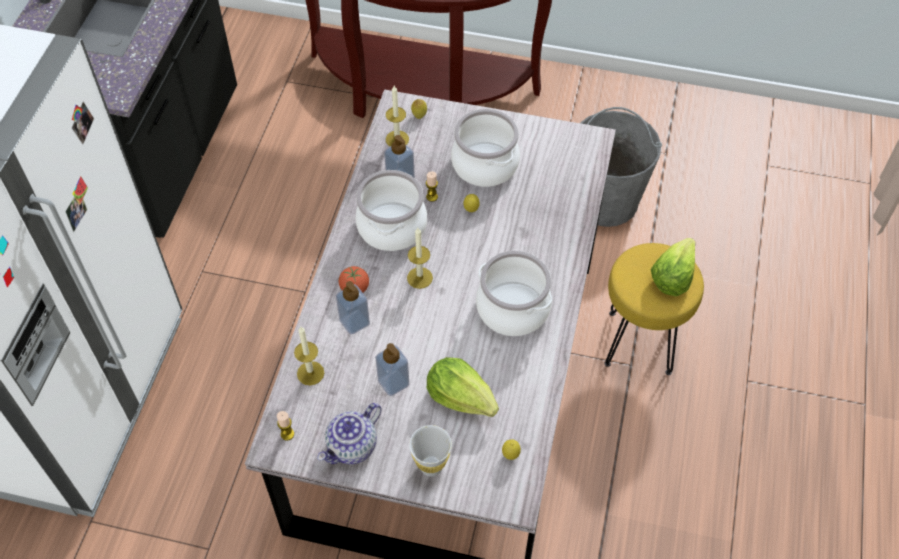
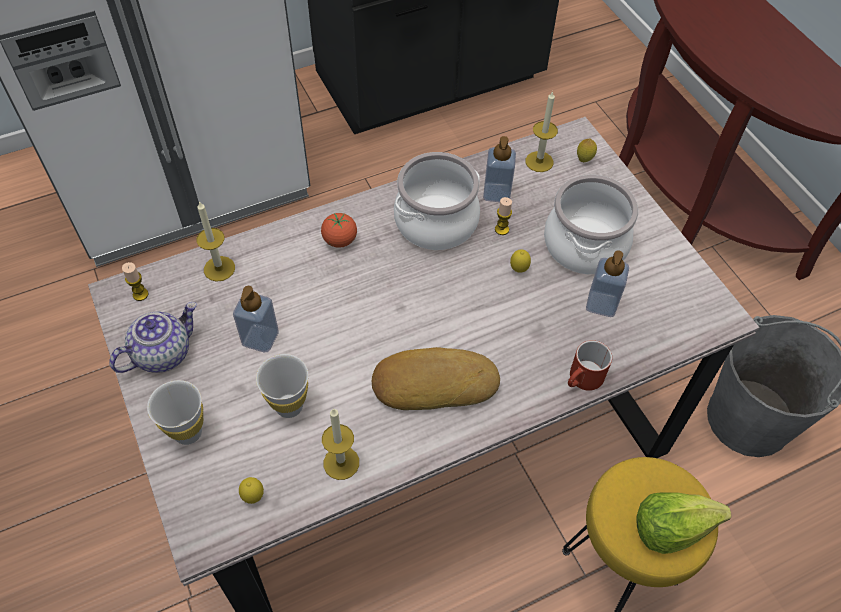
camera: 50 degrees right, 0 degrees up
(352, 447) = (162, 353): teapot -> teapot turned 135 degrees clockwise
(354, 322) = (303, 264): soap dispenser -> soap dispenser (601, 304)
(419, 278) = (398, 281): candle -> candle (341, 463)
(461, 397) = (289, 406): lettuce -> white cup
(512, 309) = (433, 382): cooking pot -> bread
(577, 235) = (583, 380): none -> red mug

